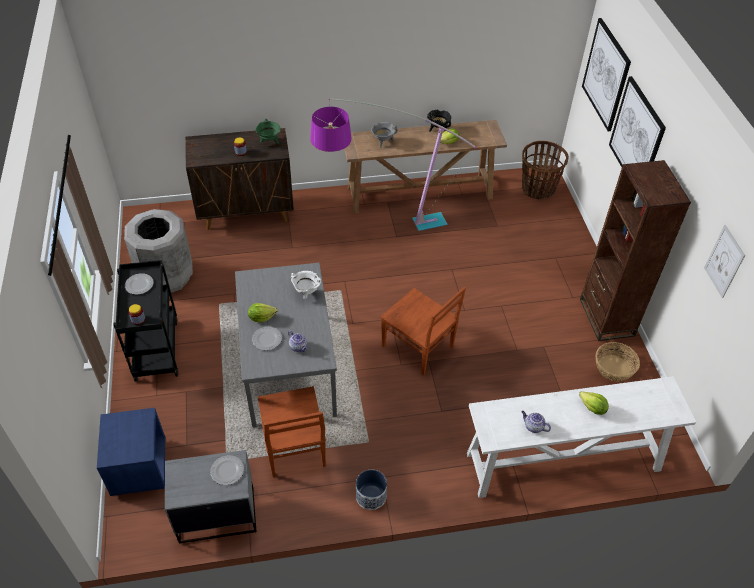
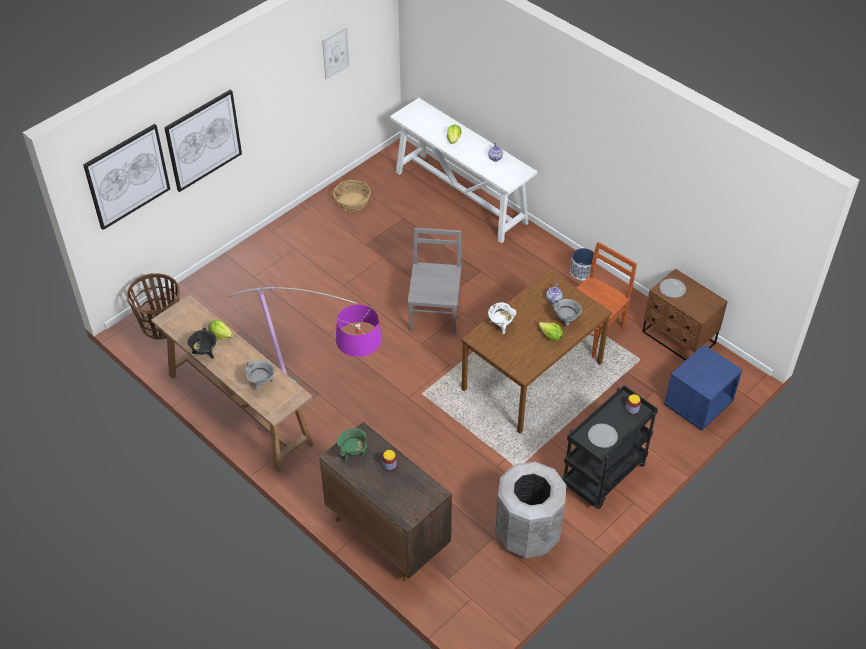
camera: 125 degrees left, 0 degrees up
(216, 514) = (678, 338): grey nightstand -> brown nightstand
(267, 339) = (565, 321): plate -> grey cooking pot
(289, 369) = (532, 375): grey dining table -> brown dining table
(418, 347) = (435, 311): brown chair -> grey chair
(606, 317) = (301, 223): brown bookcase -> none

